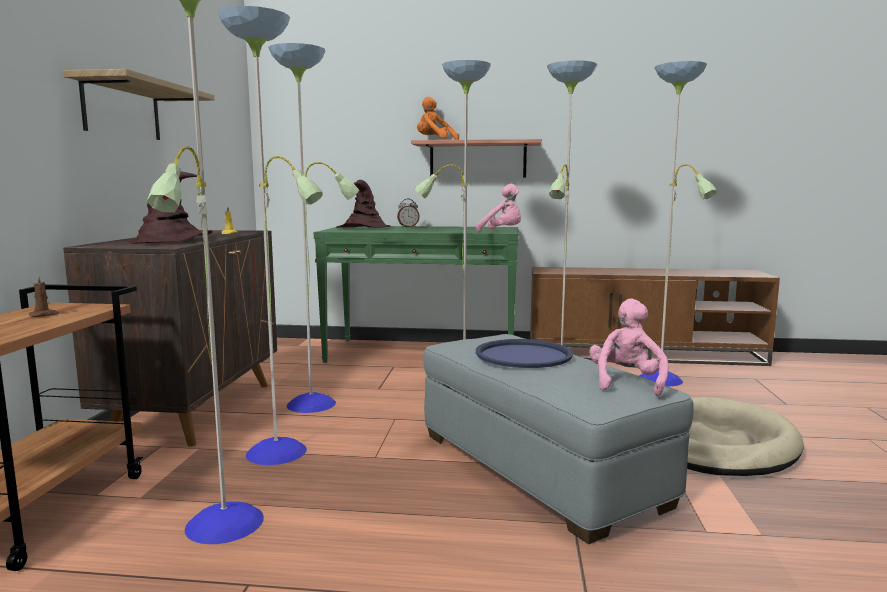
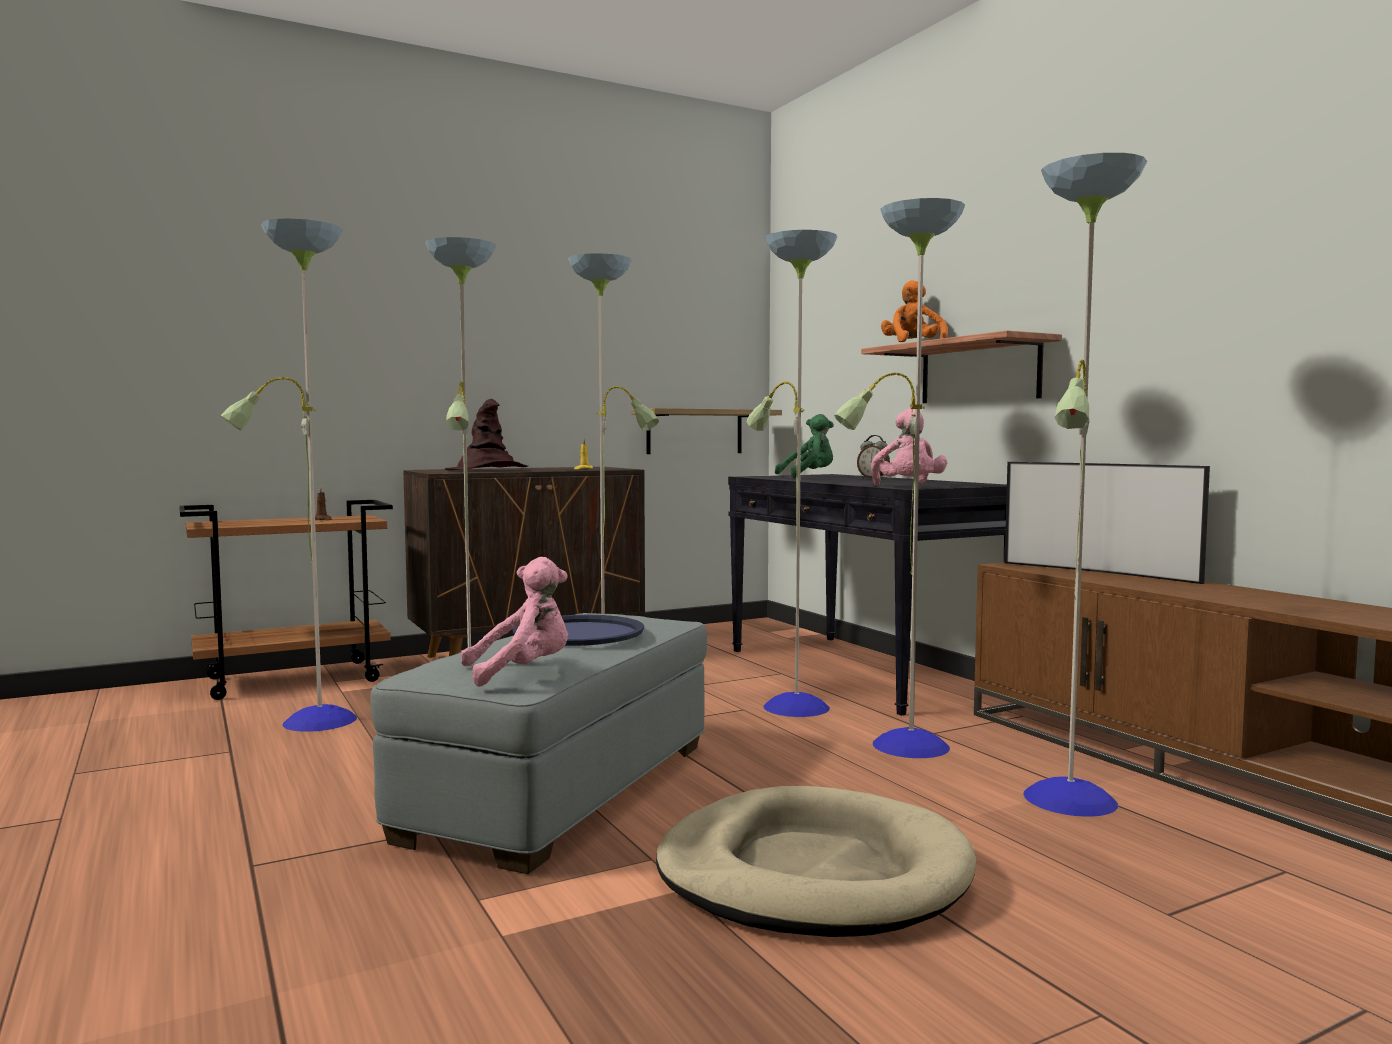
camera: 55 degrees right, 5 degrees down
(122, 110) = (509, 343): shelf -> shelf (694, 431)
(363, 228) = (809, 476): brown hat -> green plush toy
(423, 353) = (861, 671): green console table -> black console table
(585, 269) = (1100, 572): none -> television

